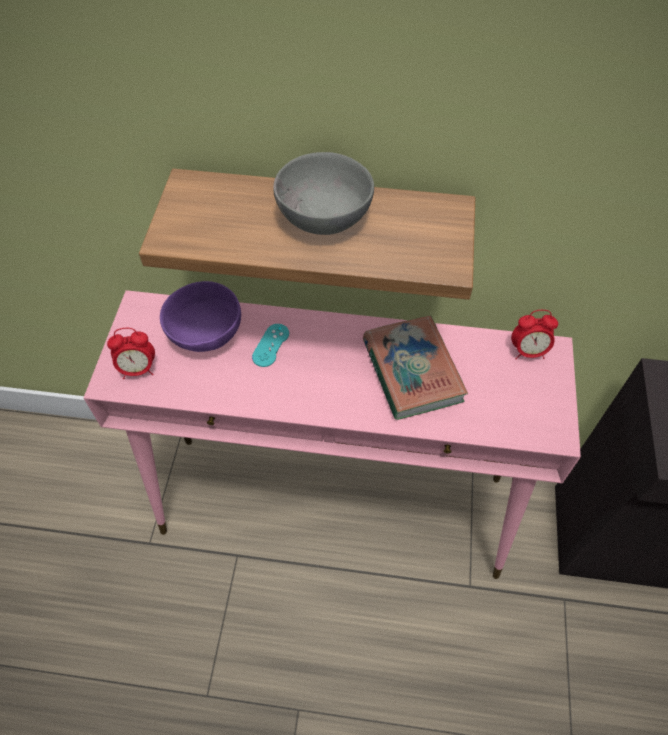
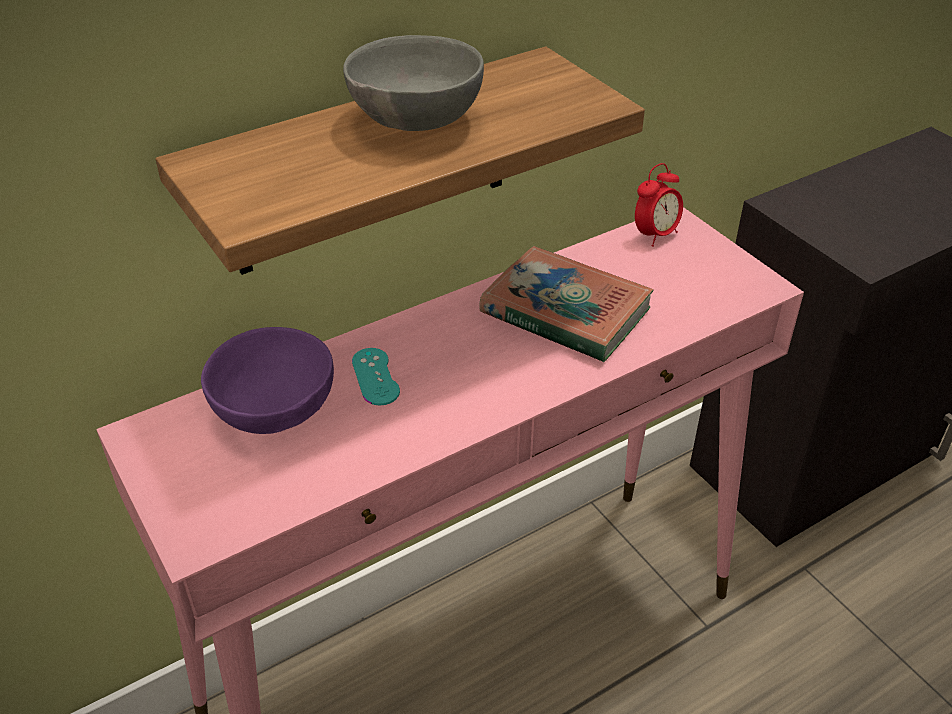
camera: 40 degrees left, 15 degrees down
(138, 369) = (222, 501): alarm clock -> none

